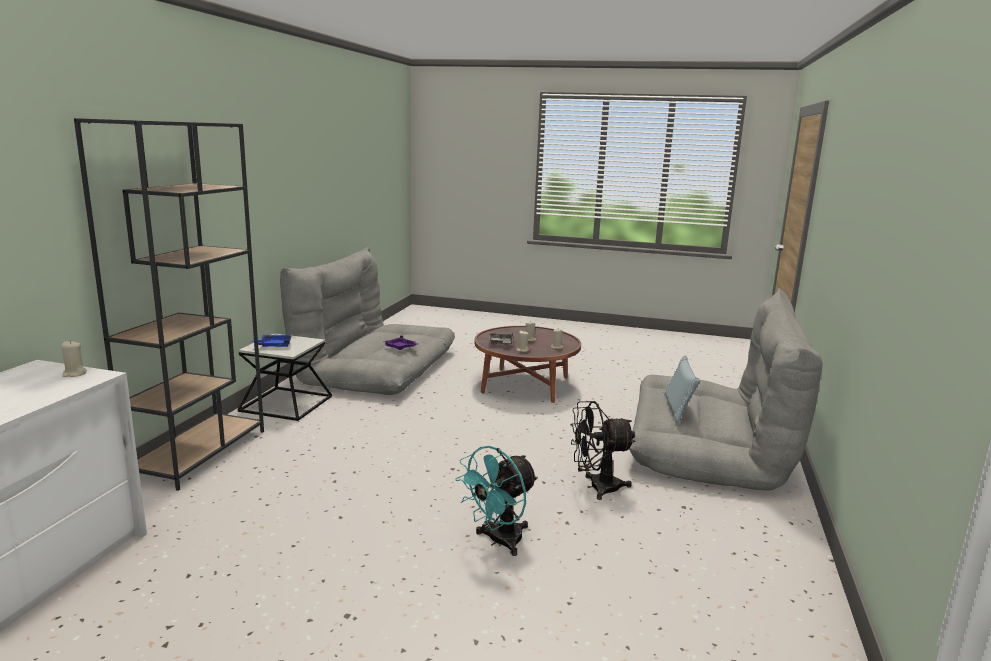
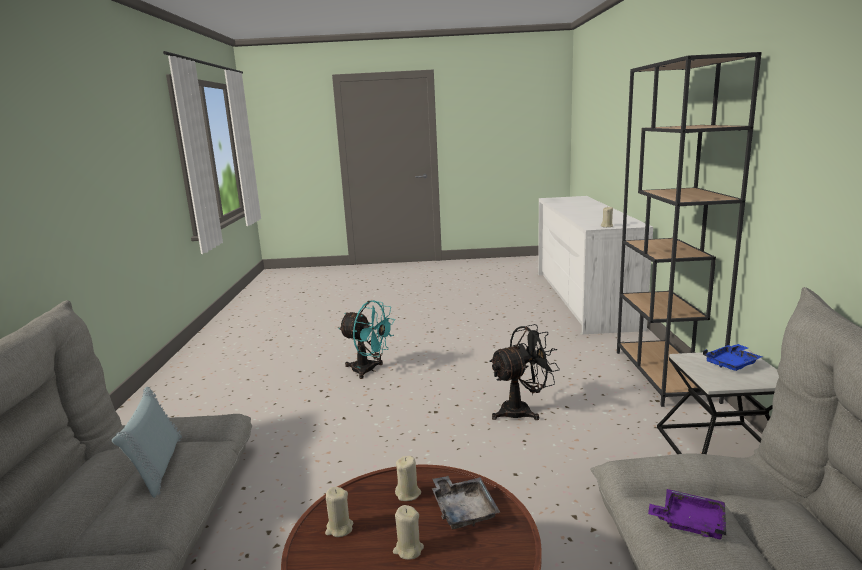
camera: 165 degrees right, 0 degrees up
(498, 541) = (369, 370): turquoise fan -> turquoise fan turned 90 degrees clockwise
(596, 487) = (292, 423): black fan -> black fan (522, 410)

